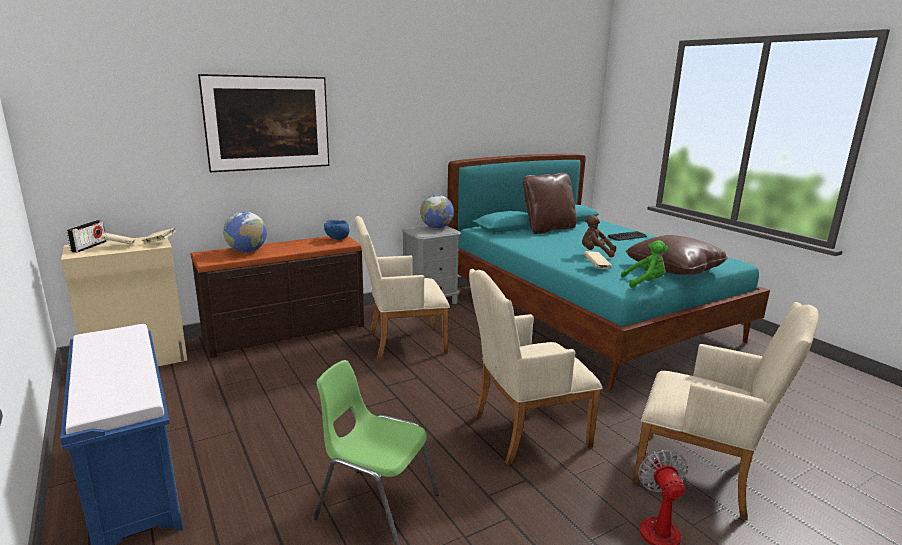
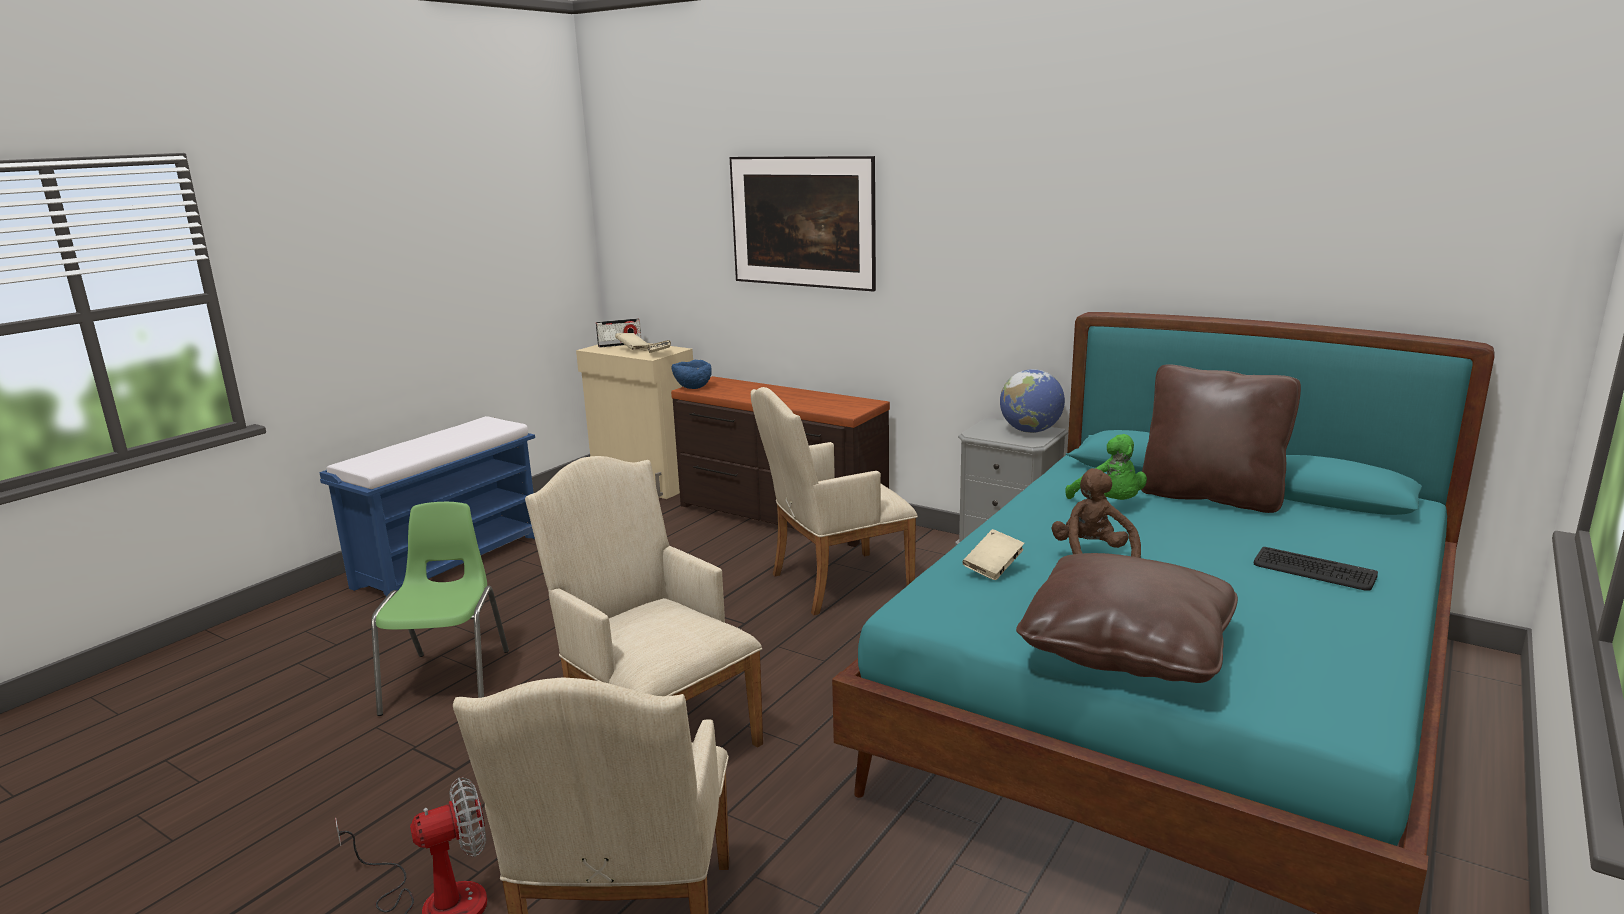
camera: 65 degrees right, 0 degrees up
(247, 251) = (744, 389): globe -> none
(337, 239) = (857, 404): blue bowl -> blue bowl (692, 388)
(401, 343) = (832, 584): beige armchair -> beige armchair turned 75 degrees counterclockwise
(645, 283) = (968, 626): green plush toy -> green plush toy (1109, 504)

